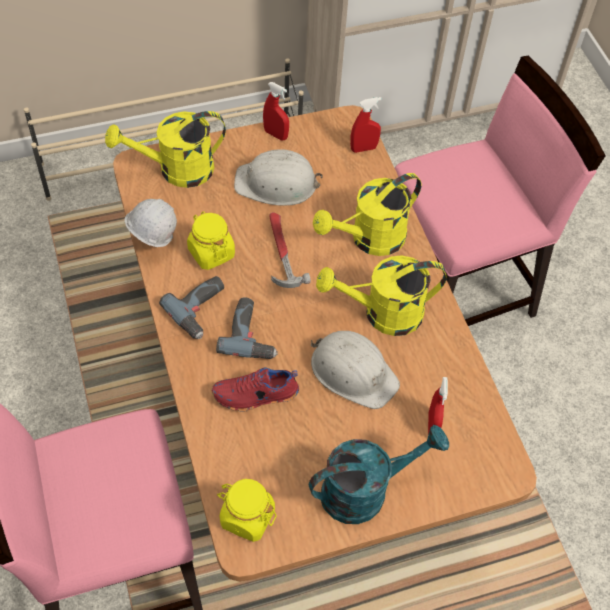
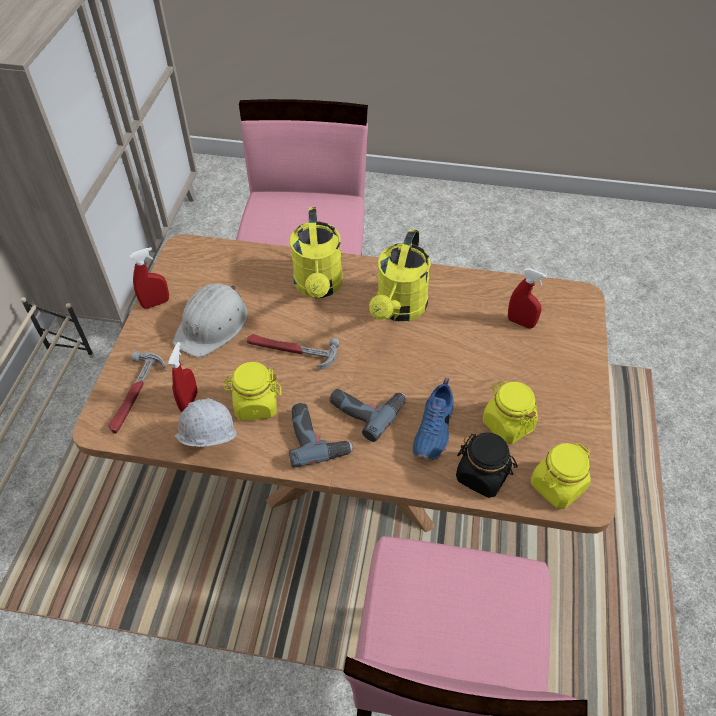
camera: 60 degrees left, 5 degrees down
(176, 170) = (135, 395): yellow watering can -> hammer
(227, 451) = (482, 475): none -> black jar
(255, 396) = (435, 431): red shoe -> blue shoe
(296, 453) = (507, 424): none -> yellow jar
(353, 371) = (445, 352): white hard hat -> none
(363, 148) = (220, 252): red spray bottle -> red spray bottle (189, 402)
(365, 490) = (563, 390): turquoise watering can -> none

